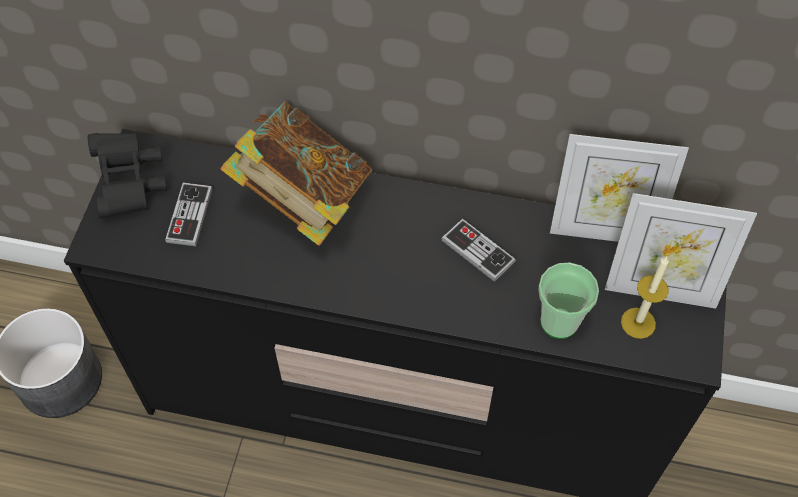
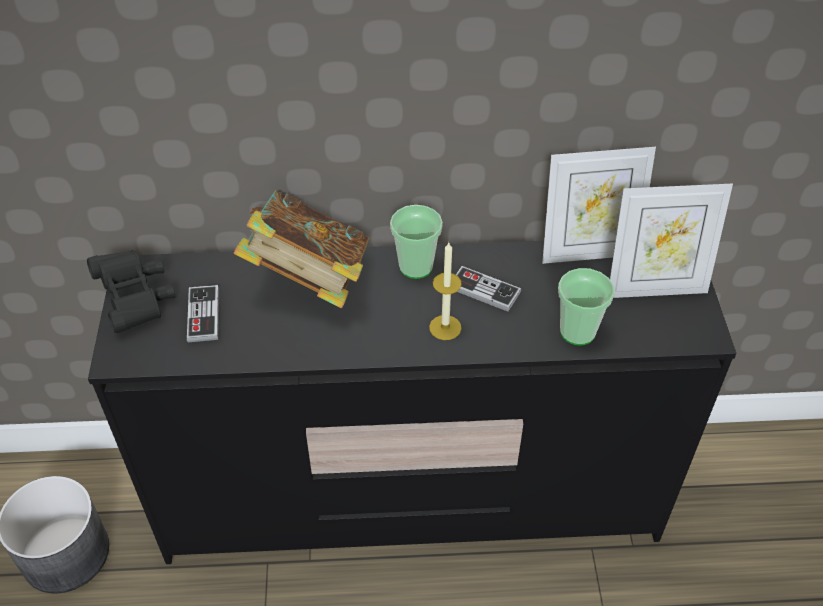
camera: 15 degrees left, 10 degrees down
(416, 207) = (416, 266): none -> cup
(638, 323) = (646, 318): candle -> candle (445, 327)

